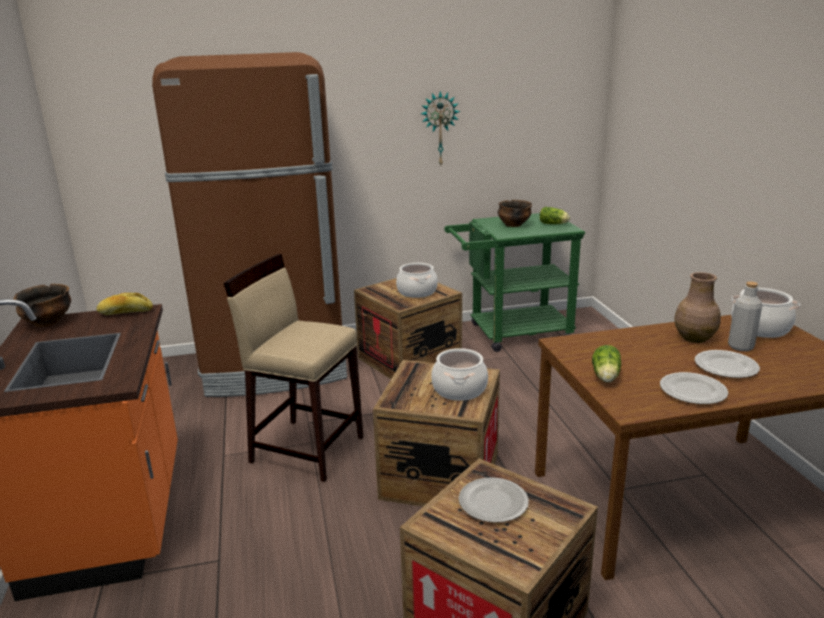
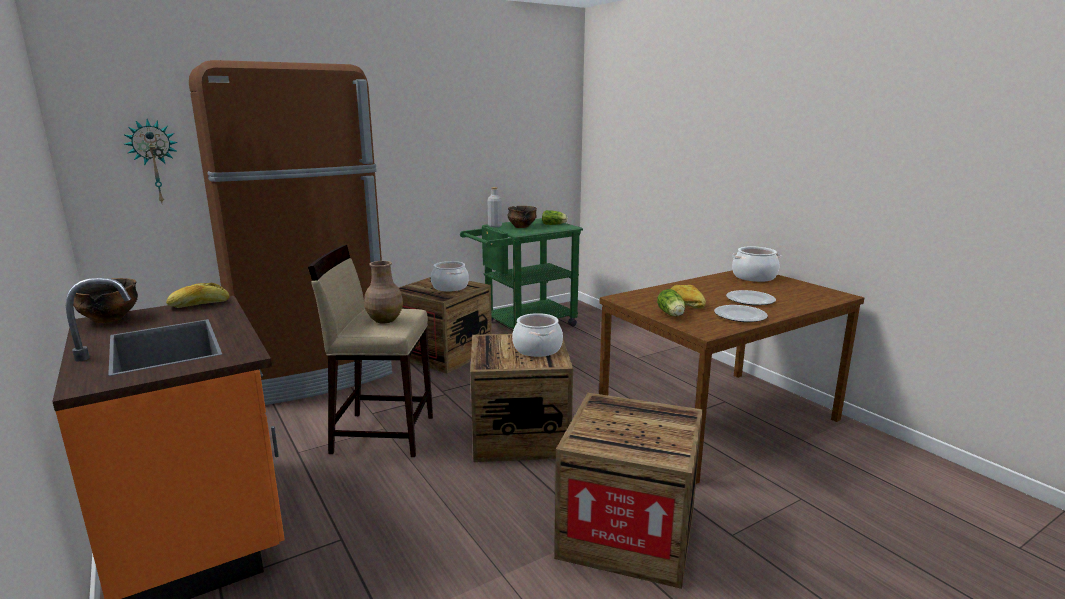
camera: 20 degrees left, 5 degrees down
(439, 129) = (451, 144): wall clock -> wall clock (154, 162)
(492, 502) = (620, 419): plate -> none
(635, 362) = (685, 304): none -> bread
(693, 338) = (714, 286): brown vase -> brown vase (384, 320)
(740, 347) = (750, 288): grey bottle -> grey bottle (495, 226)

